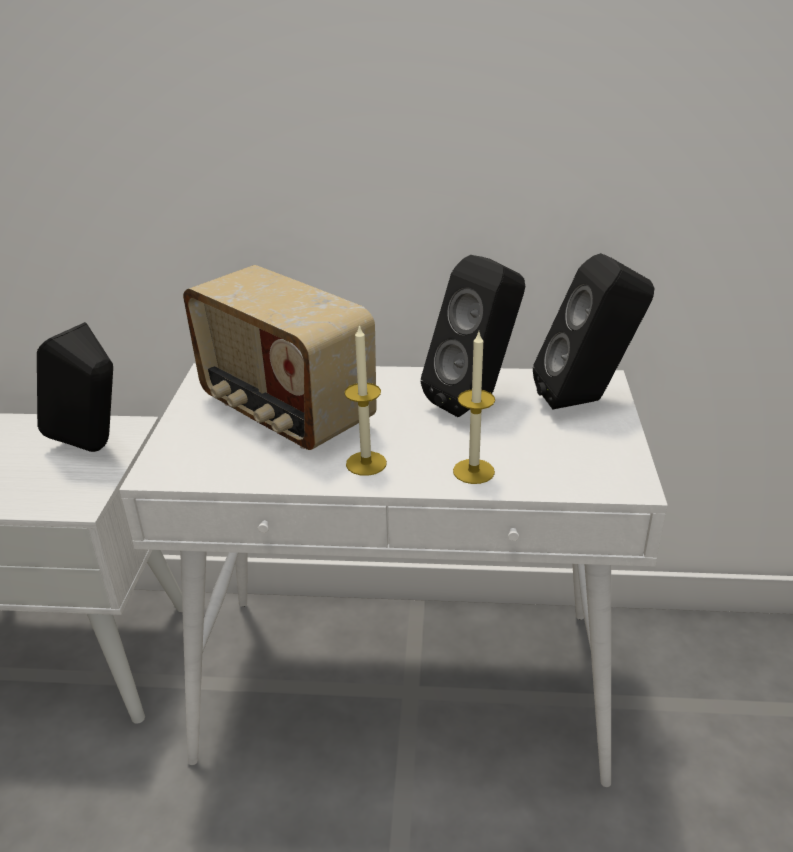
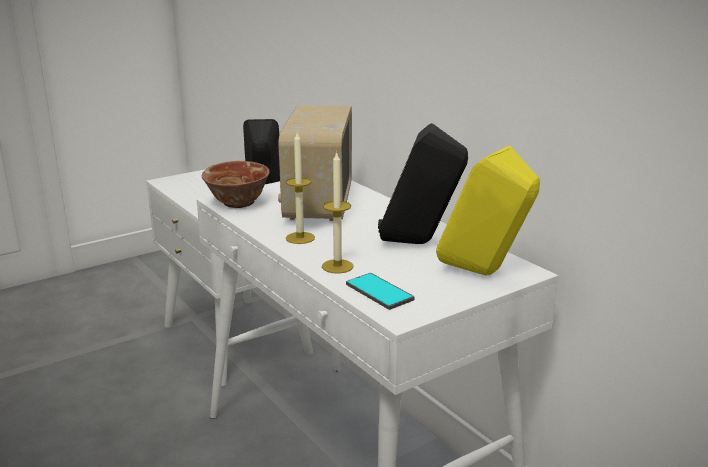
camera: 50 degrees right, 10 degrees down
(193, 463) = (238, 203): none -> bowl
(564, 473) = (379, 292): none -> phone
(586, 401) = (485, 274): black speaker -> yellow speaker

